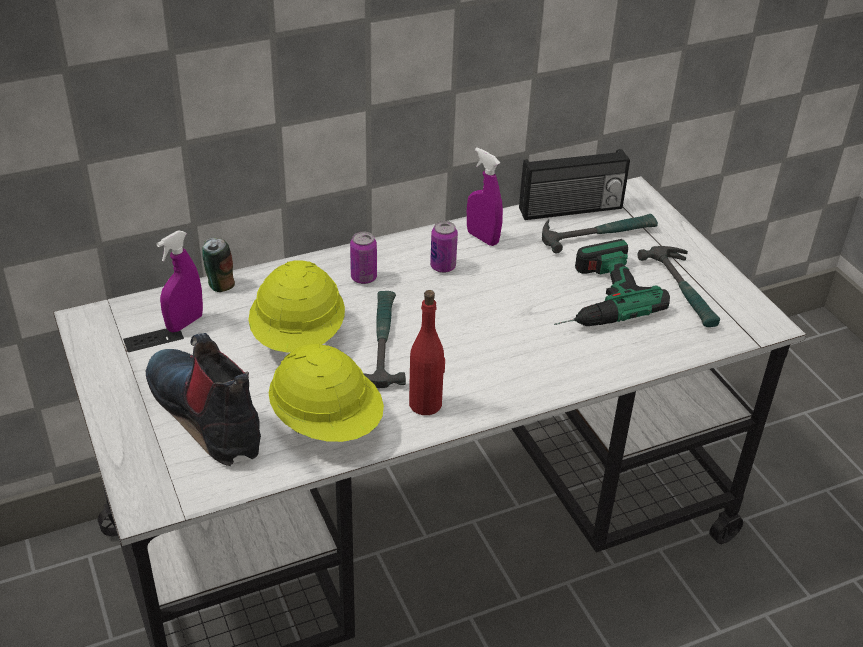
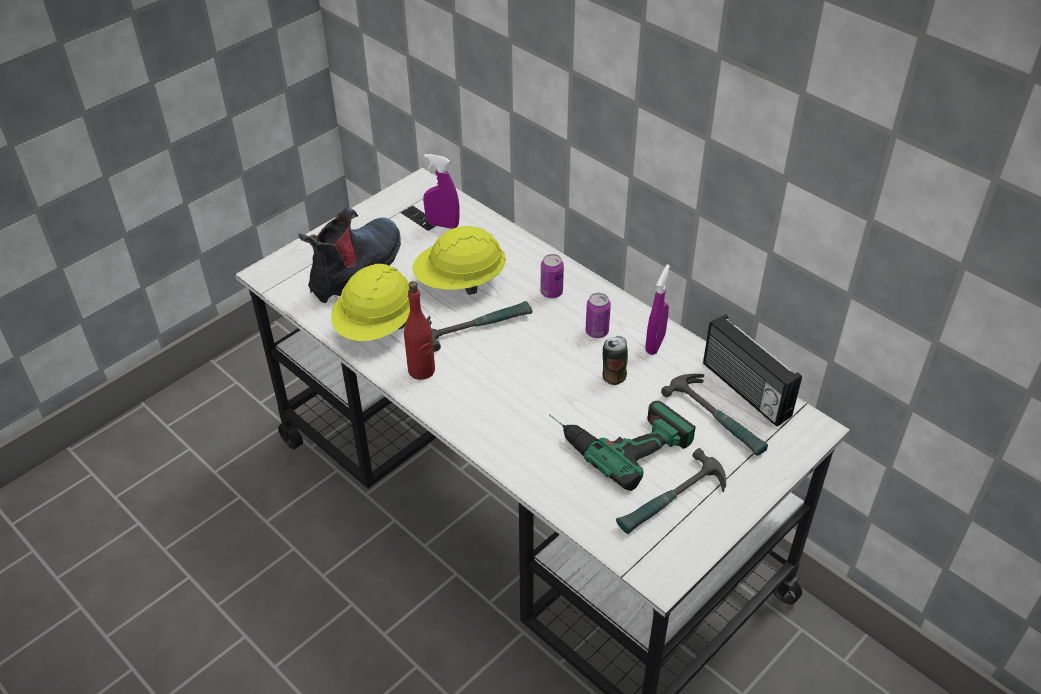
camera: 70 degrees right, 5 degrees up
(220, 284) = (495, 225): can -> can (614, 376)

